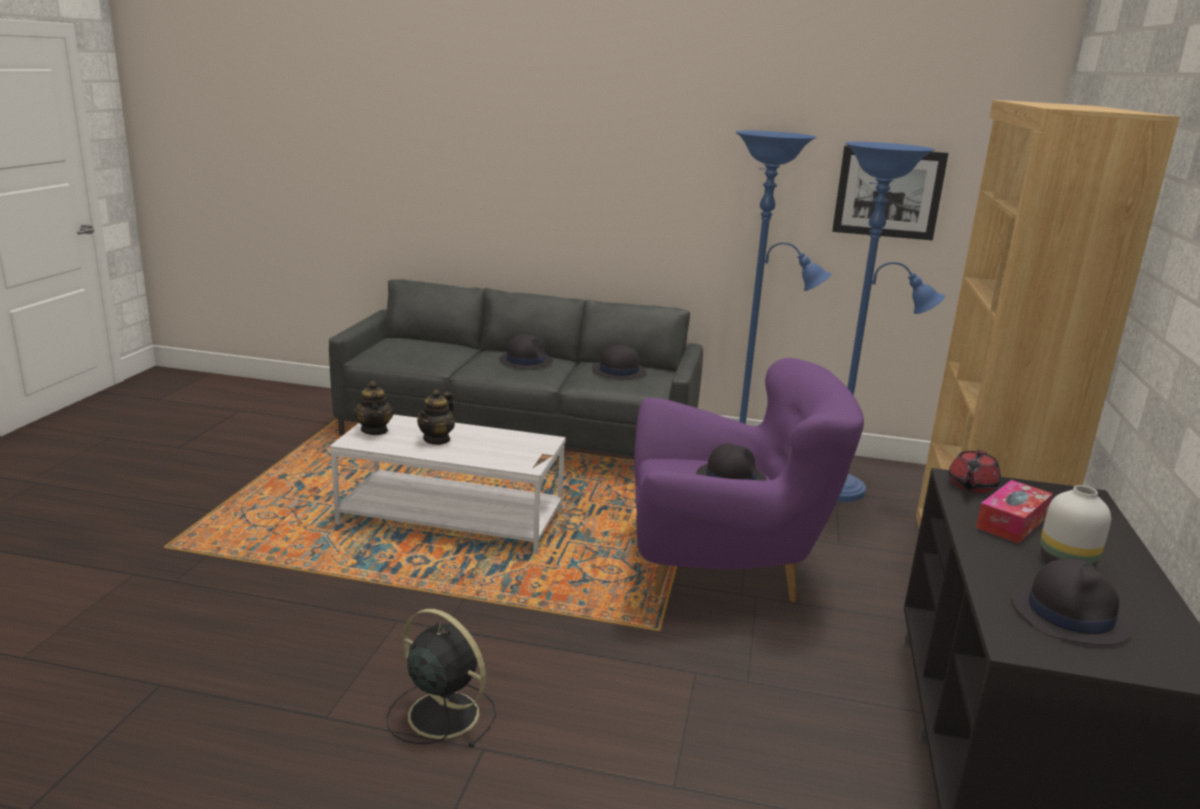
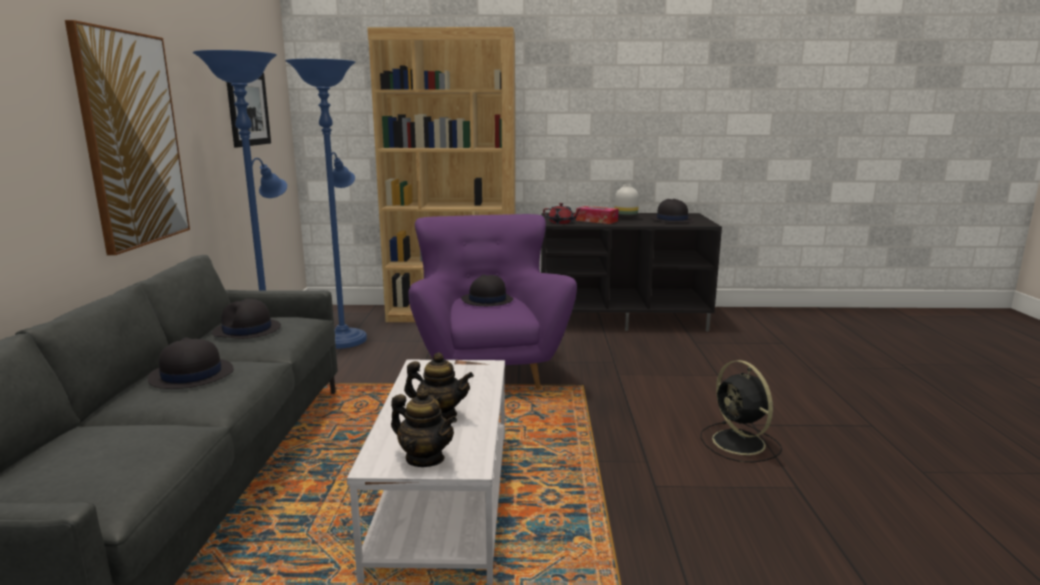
camera: 100 degrees left, 5 degrees down
(374, 430) = (425, 458): teapot -> teapot turned 60 degrees clockwise
(441, 713) = (740, 443): black fan -> black fan turned 45 degrees counterclockwise
(653, 200) = (132, 140): none -> picture

